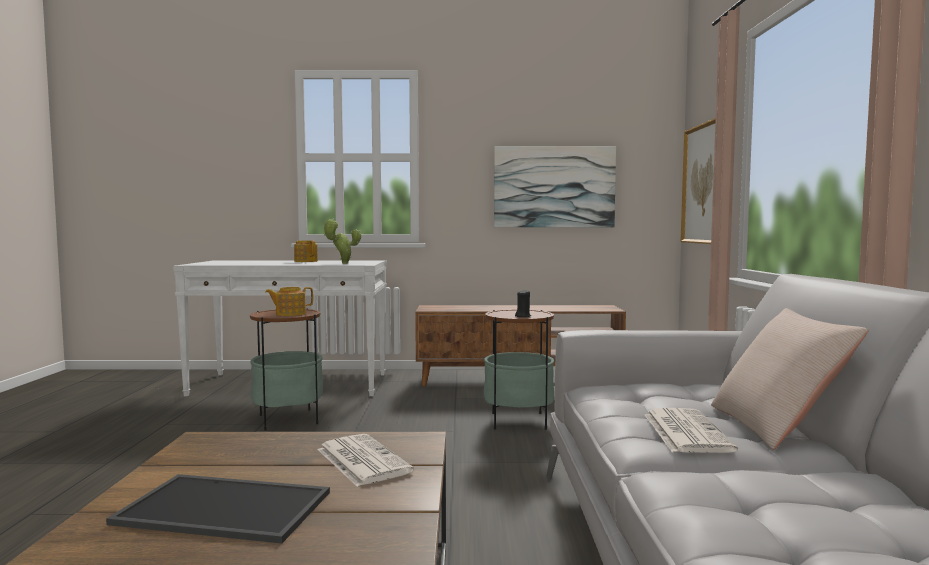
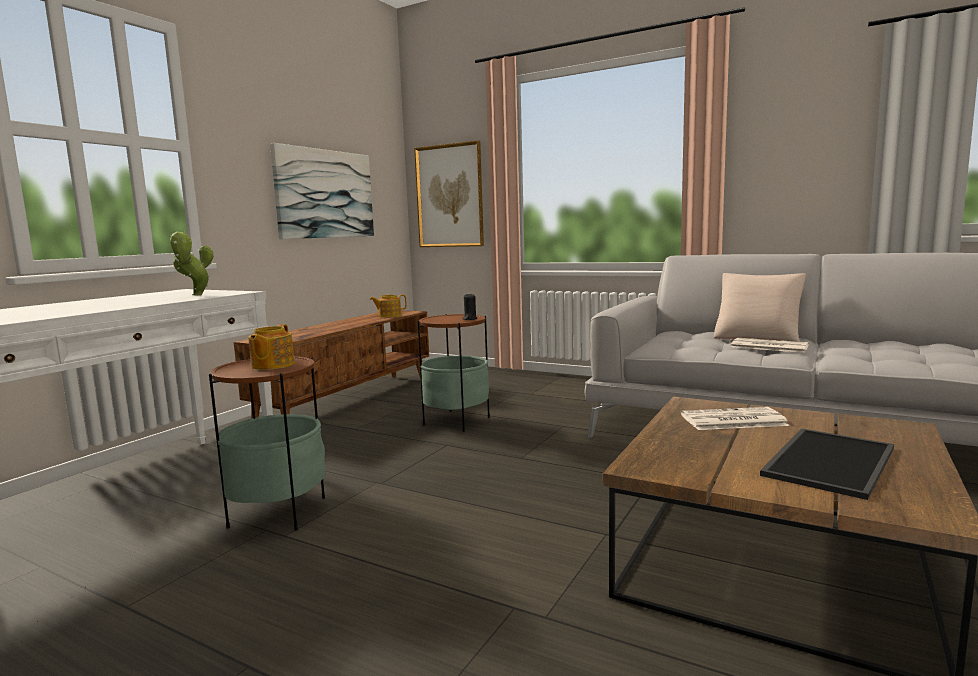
camera: 60 degrees left, 5 degrees up
(306, 261) = (98, 301): teapot -> teapot (389, 315)

